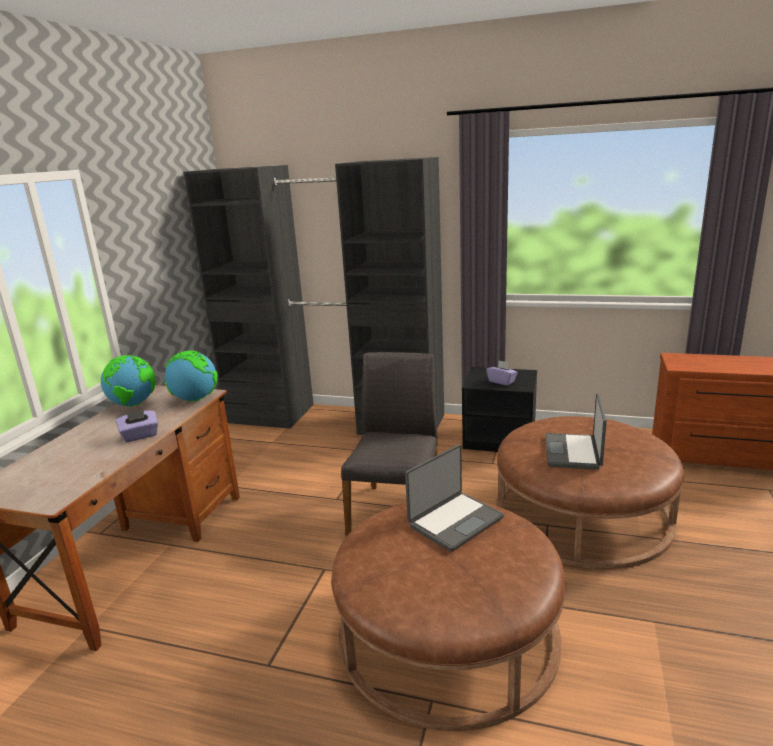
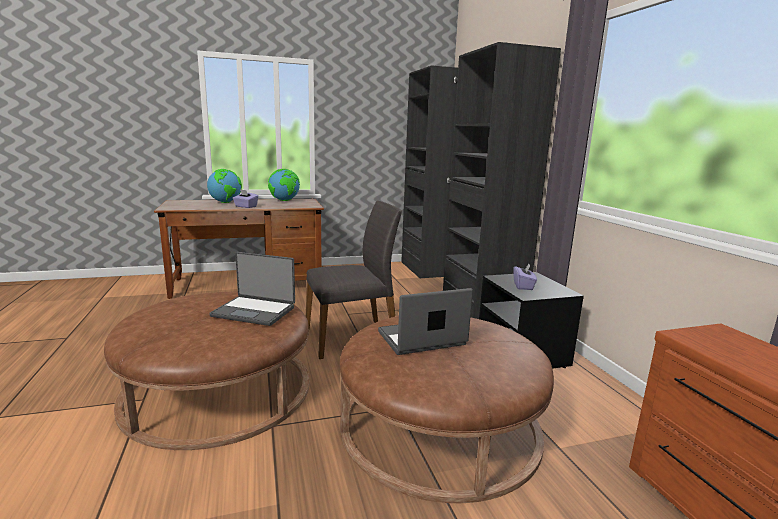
camera: 55 degrees right, 5 degrees down
(195, 399) = (302, 206): globe -> globe (225, 202)

